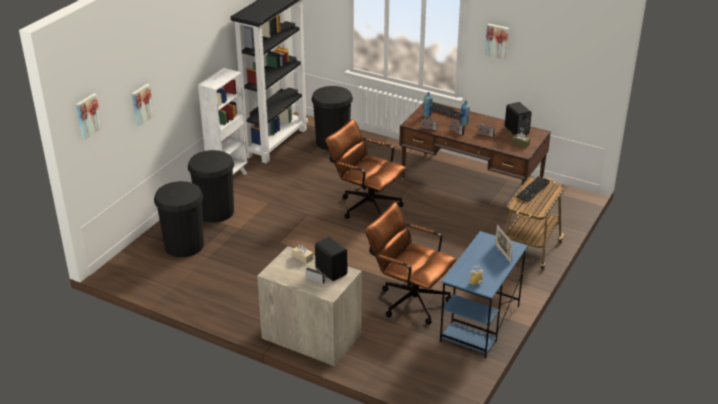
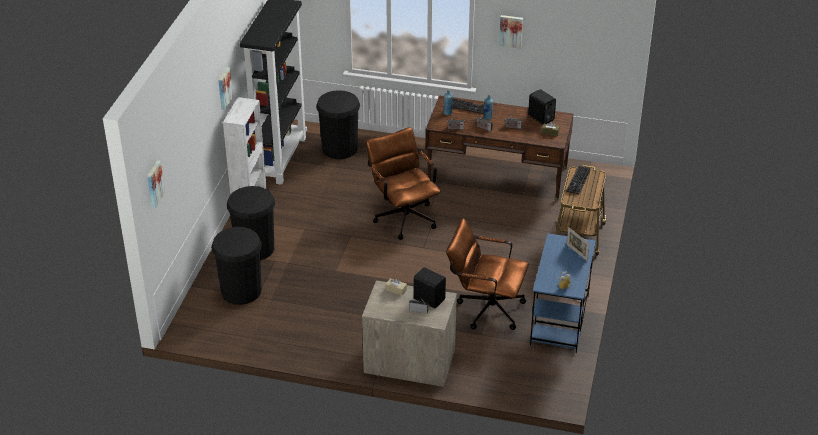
camera: 15 degrees left, 5 degrees up
(141, 104) = (186, 157): picture -> picture (223, 88)
(365, 205) = (403, 215): brown office chair -> brown office chair turned 45 degrees clockwise

